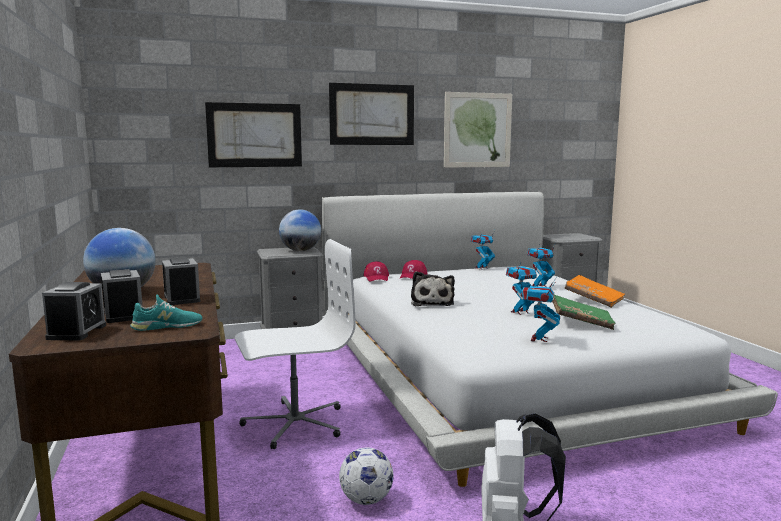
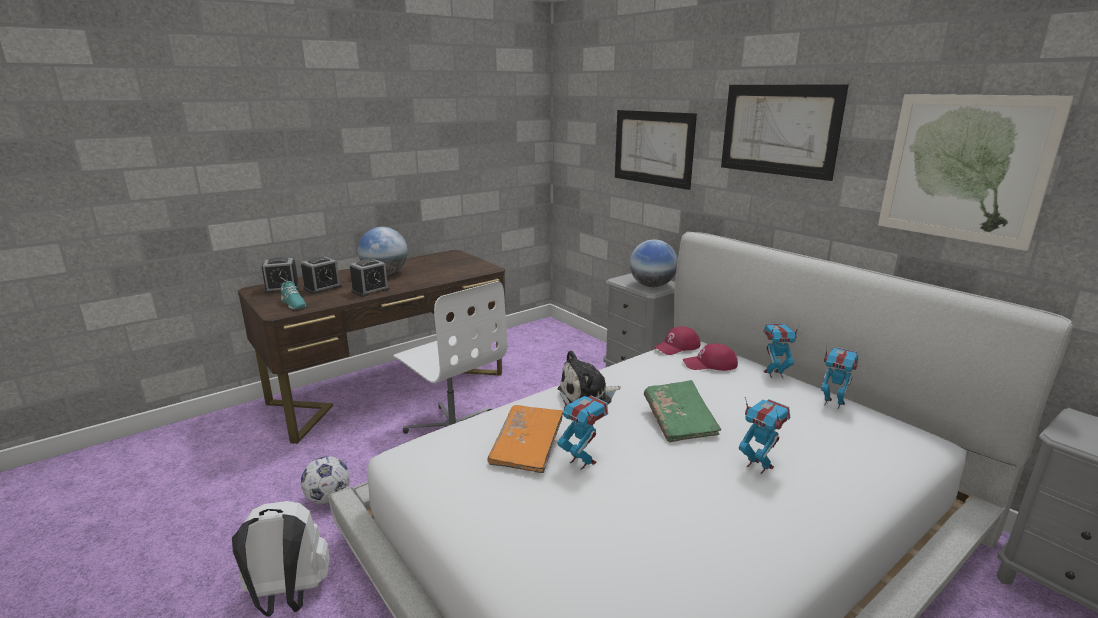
camera: 70 degrees right, 10 degrees up
(538, 339) = (467, 487): toy robot -> toy robot (774, 374)
(581, 322) = (563, 521): green book -> green book (679, 422)
(593, 300) = (720, 530): orange book -> orange book (527, 449)

